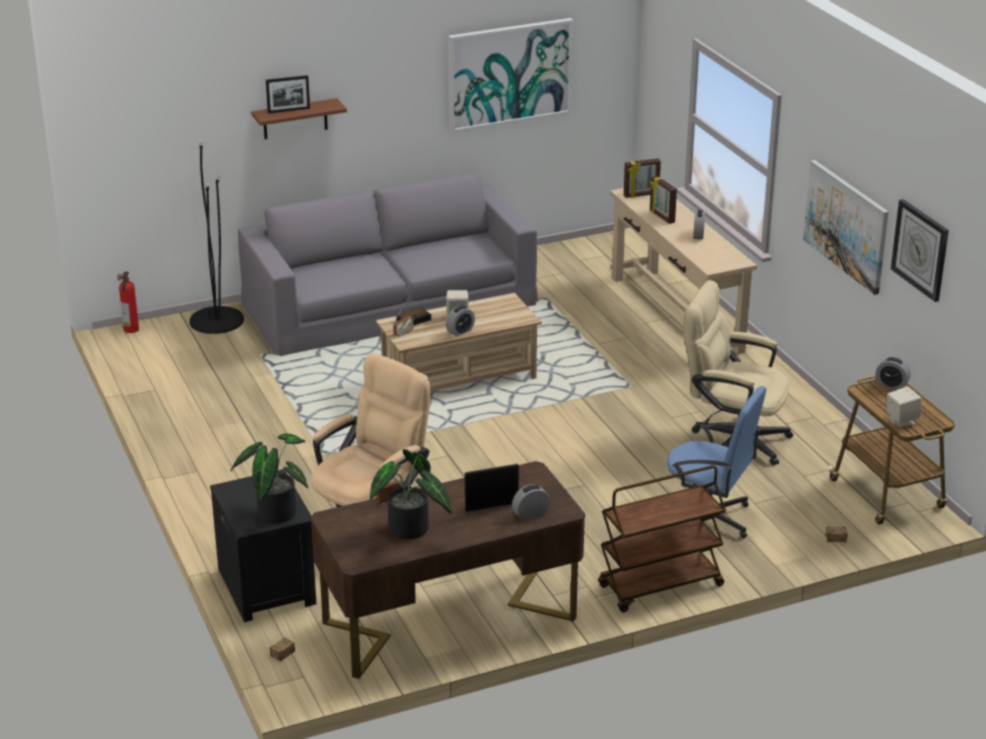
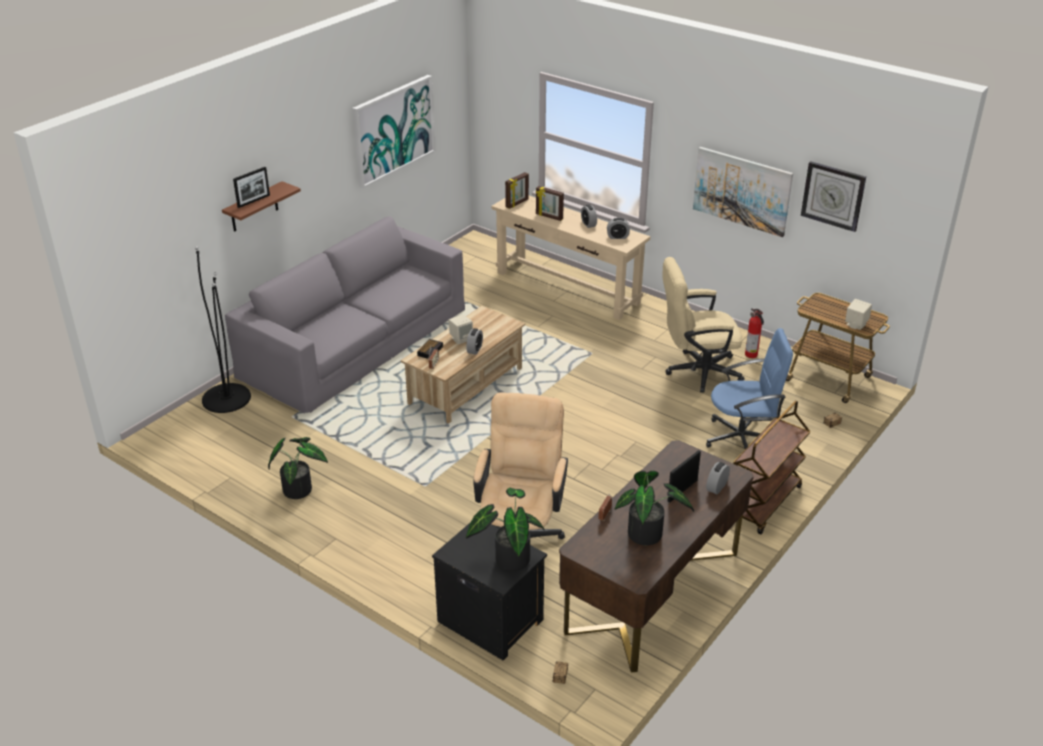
camera: 30 degrees left, 5 degrees up
(131, 330) = (158, 430): fire extinguisher -> fire extinguisher (751, 355)
(207, 418) = (300, 488): none -> potted plant
(891, 385) = (821, 300): alarm clock -> alarm clock (617, 237)

